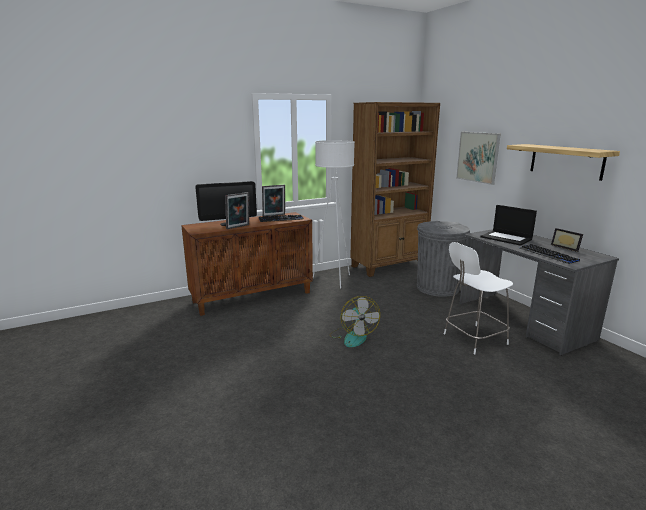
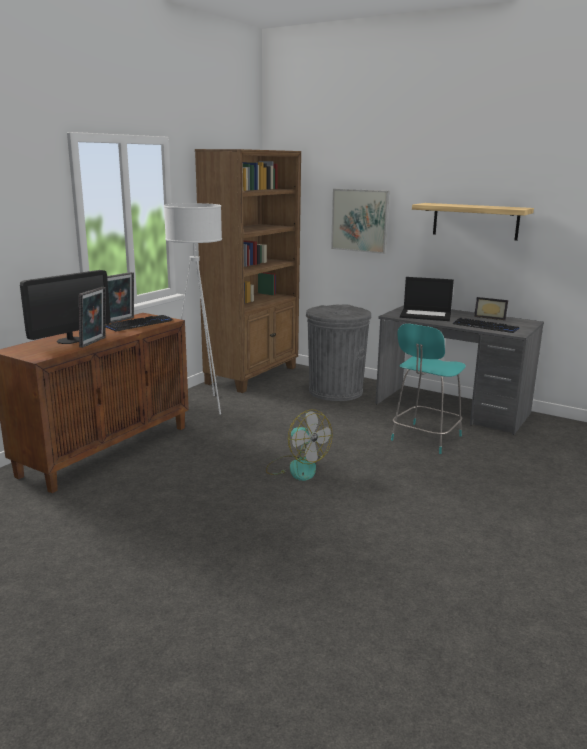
camera: 30 degrees left, 0 degrees up
(473, 339) = (425, 439): white chair -> turquoise chair

